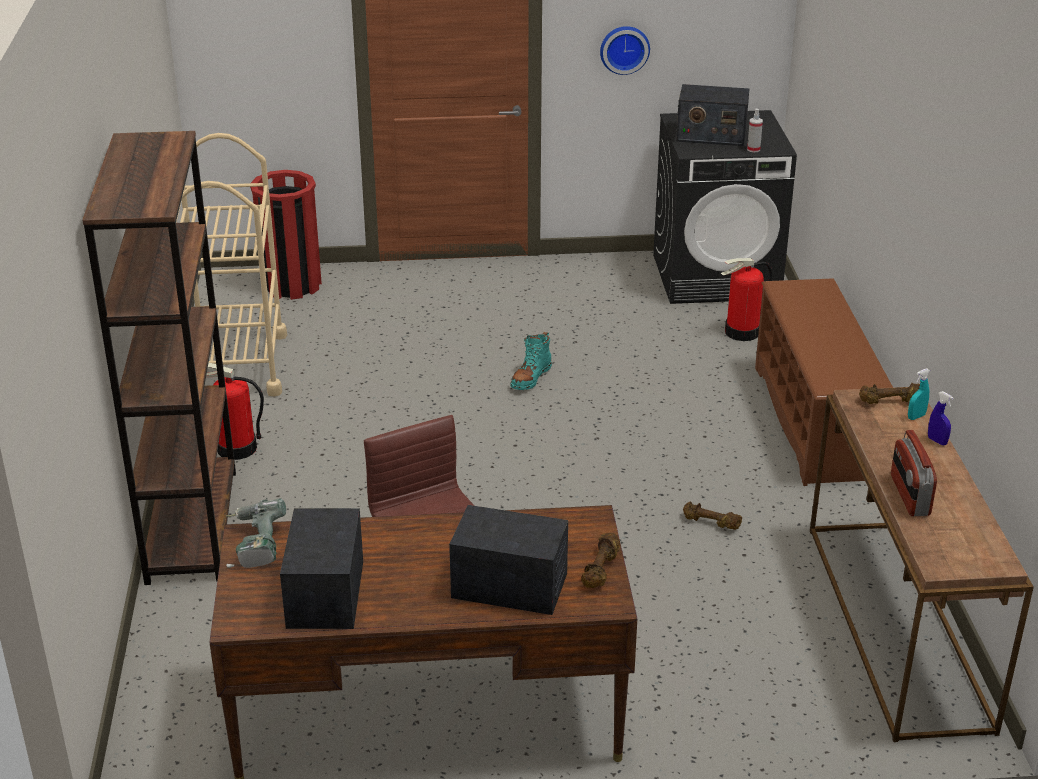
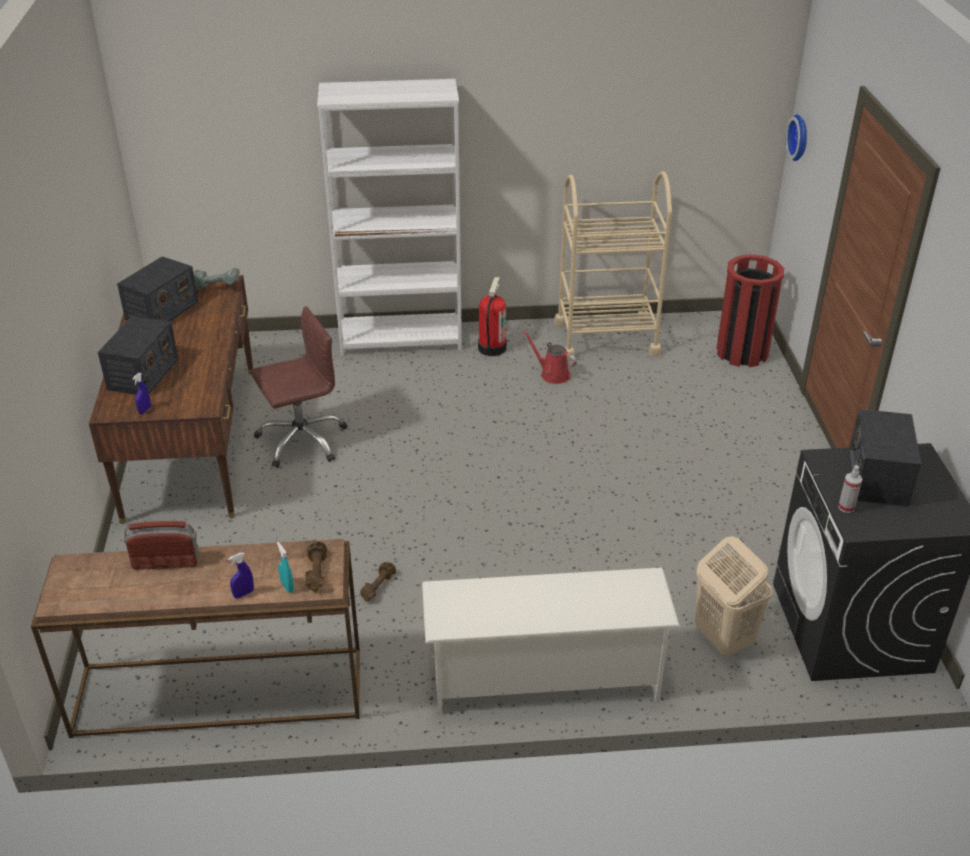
camera: 90 degrees right, 5 degrees up
(192, 525) = (401, 339): brown bookcase -> white bookcase
(310, 405) = (552, 374): none -> red watering can
(325, 593) = (161, 311): radio -> radio turned 120 degrees clockwise
(531, 378) = (606, 486): turquoise boot -> none
(601, 570) = (145, 410): brown dumbbell -> blue spray bottle
(624, 49) = (939, 352): wall clock -> wall clock (800, 137)
(742, 332) = (722, 638): fire extinguisher -> beige laundry basket
(814, 422) = (544, 677): brown shoe rack -> white shoe rack

